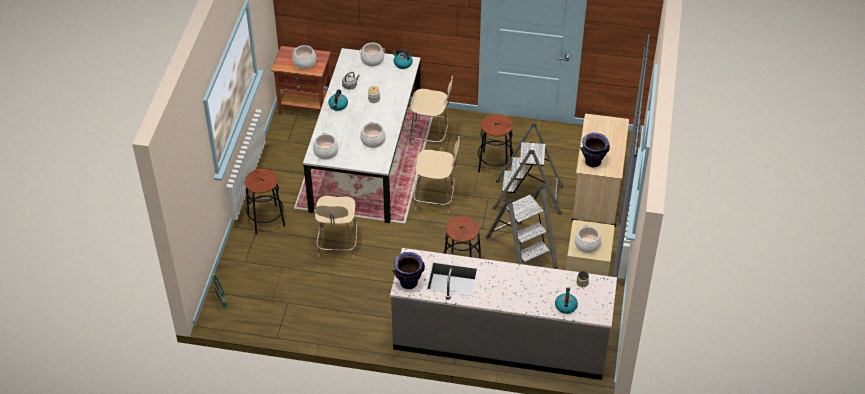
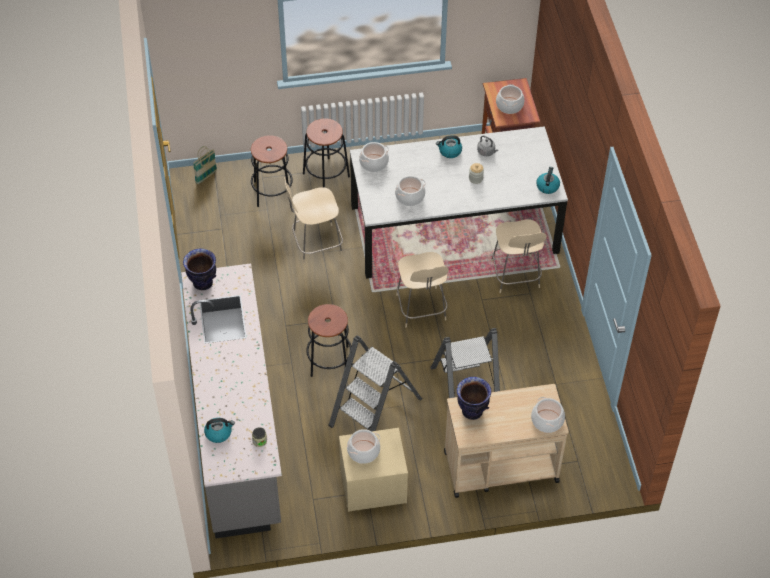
camera: 70 degrees right, 5 degrees up
(372, 60) = (539, 158): cooking pot -> cooking pot (547, 420)
(495, 163) = (503, 349): black stool -> black stool (272, 192)

